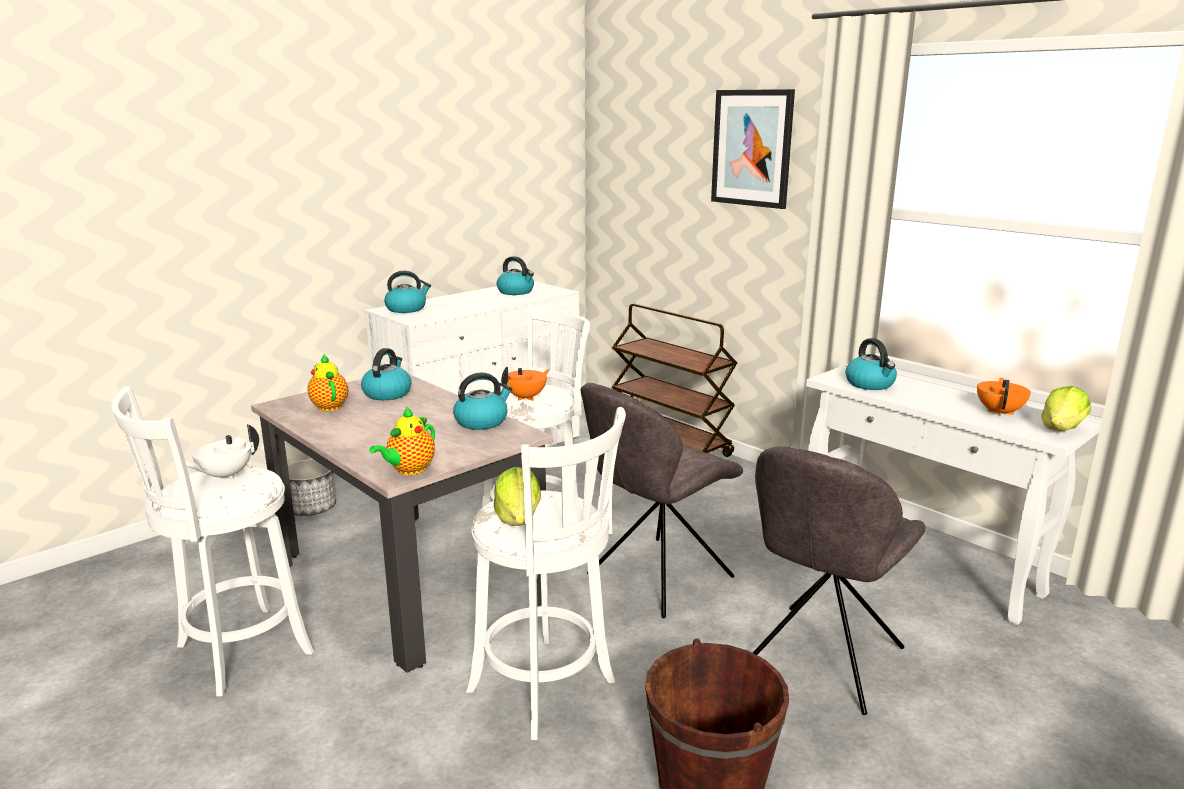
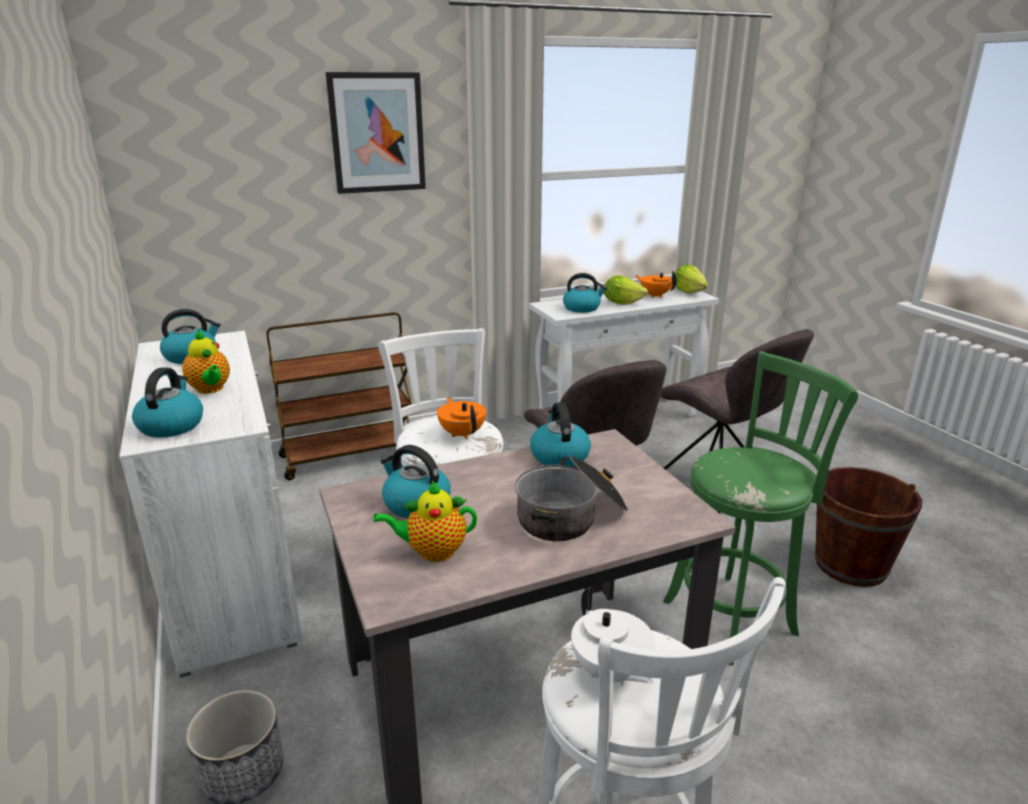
camera: 70 degrees left, 5 degrees up
(383, 435) = (571, 517): none -> cooking pot
(409, 470) = (684, 509): teapot -> teapot (210, 389)
(518, 519) = (768, 477): lettuce -> lettuce (621, 303)
(547, 690) = (734, 615): white stool -> green stool

